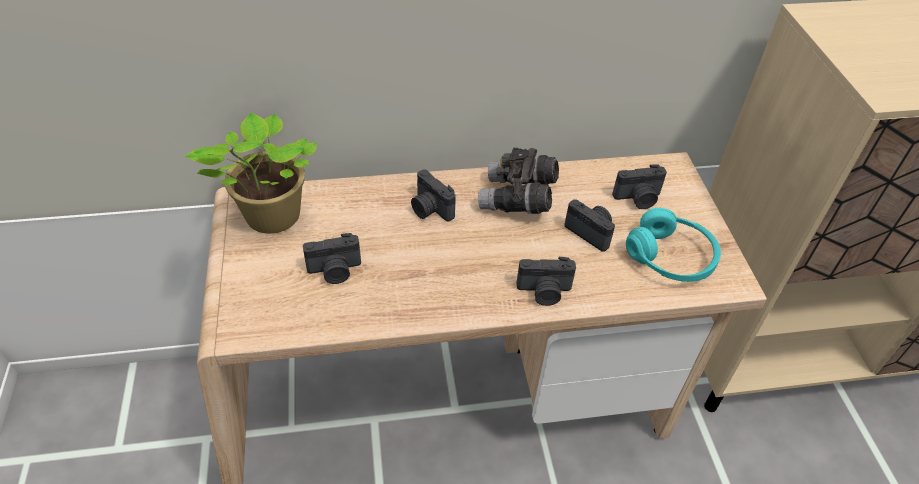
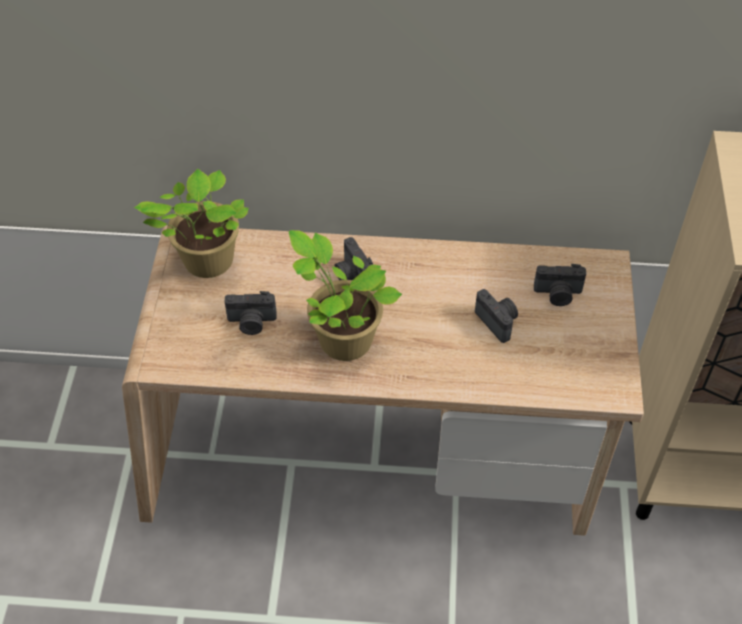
camera: 15 degrees right, 5 degrees up
(437, 272) = (341, 338): none -> potted plant
(517, 199) = (438, 277): grey binoculars -> none
(544, 292) = (433, 373): camera -> none
(670, 257) = (565, 359): turquoise headphones -> none

